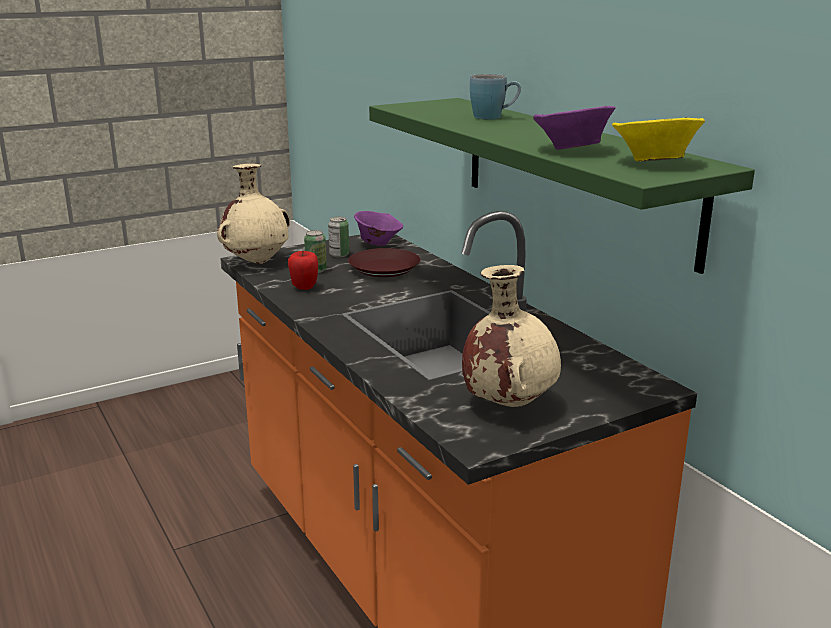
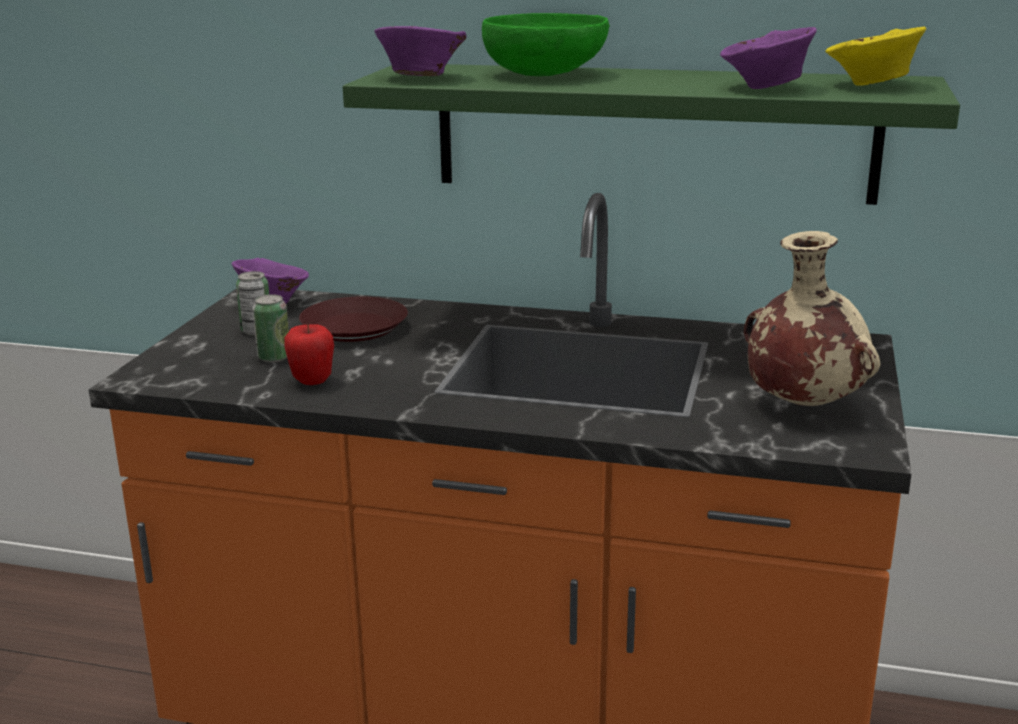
camera: 45 degrees left, 0 degrees up
(257, 262) = (163, 375): beige vase -> none
(420, 108) = (420, 77): none -> purple bowl
(494, 117) = (545, 74): blue mug -> green bowl

